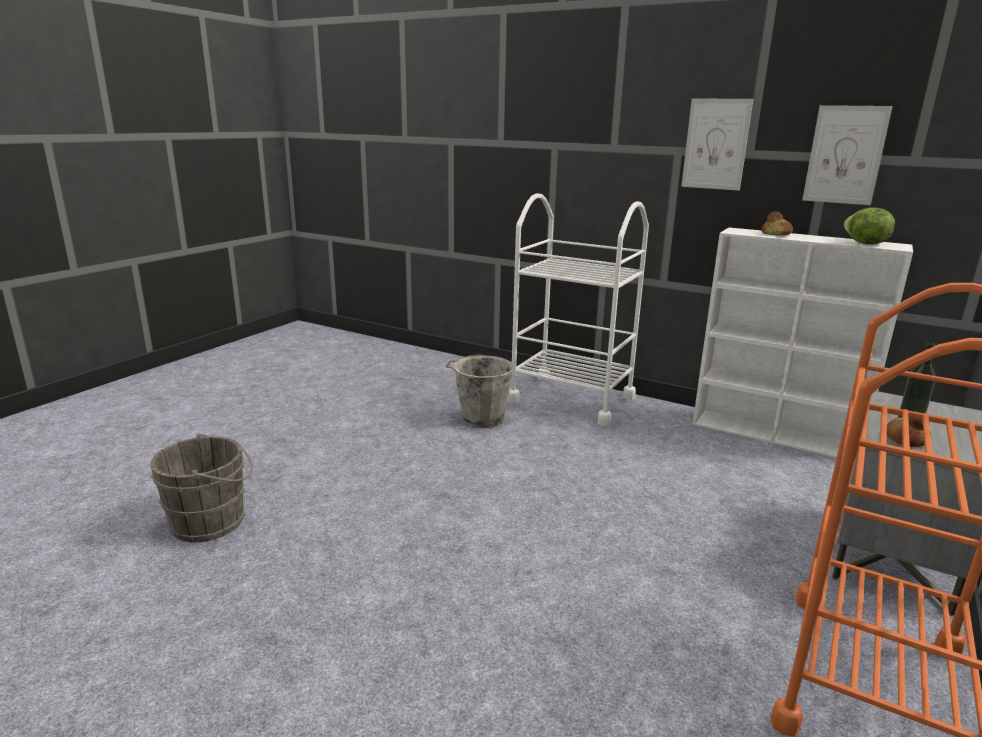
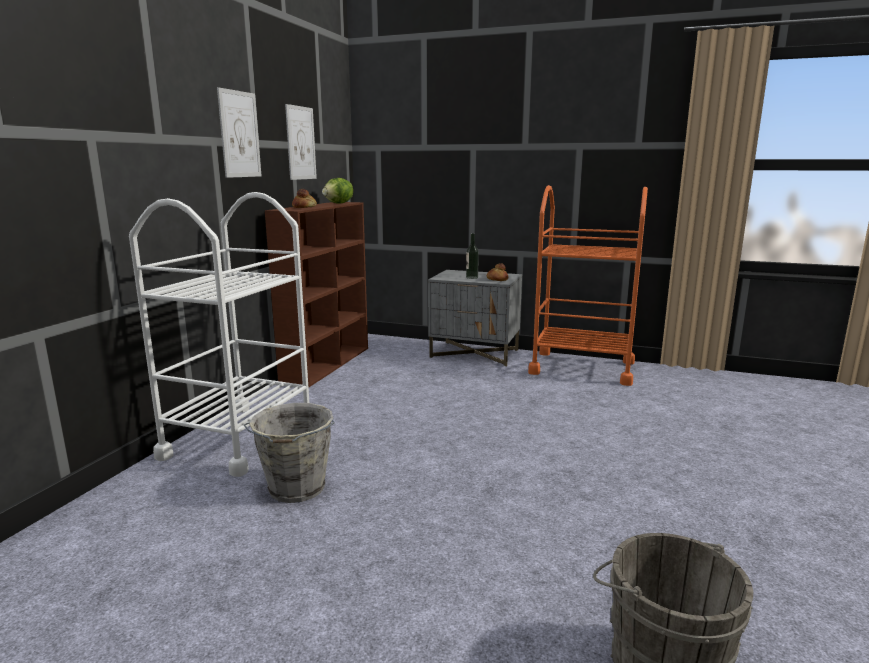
camera: 100 degrees left, 5 degrees down
(776, 435) = (327, 364): white bookcase -> brown bookcase

